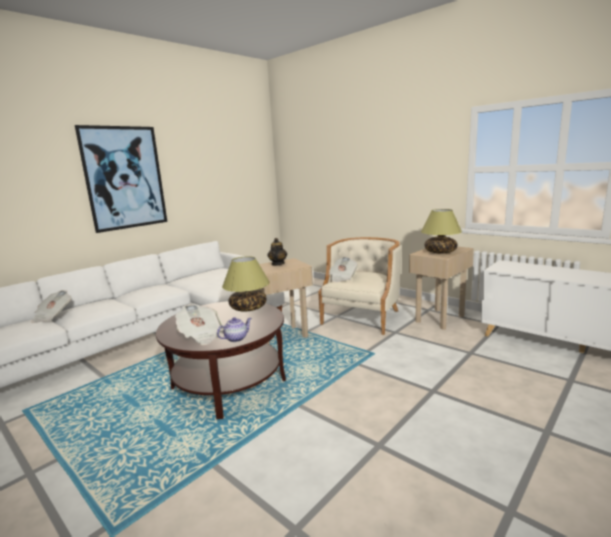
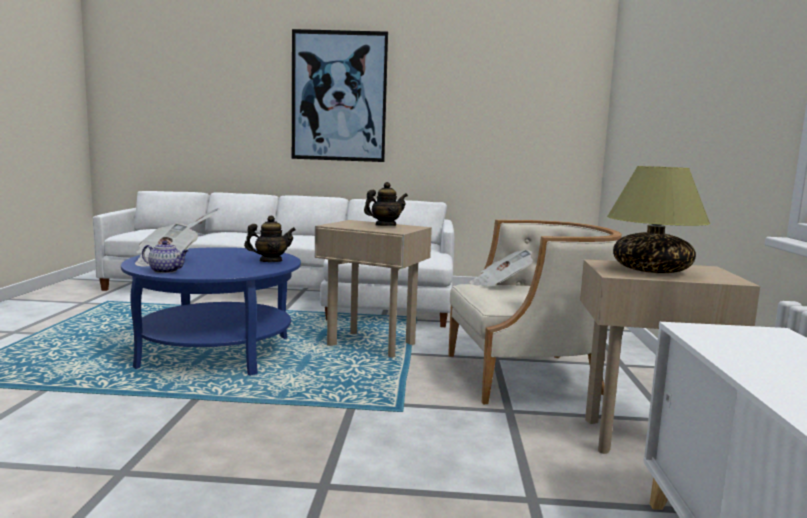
camera: 50 degrees right, 5 degrees down
(229, 384) = (216, 352): brown coffee table -> blue coffee table
(248, 308) = (270, 261): table lamp -> teapot

